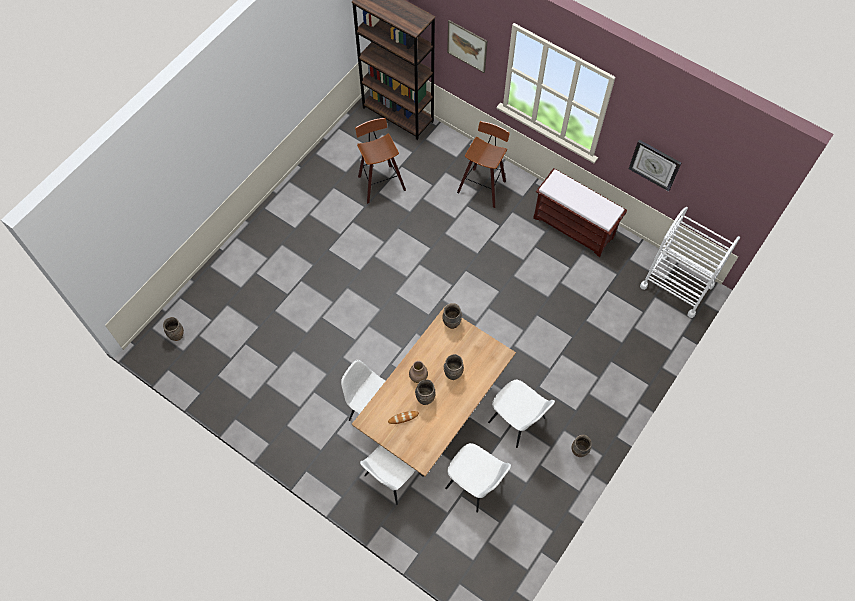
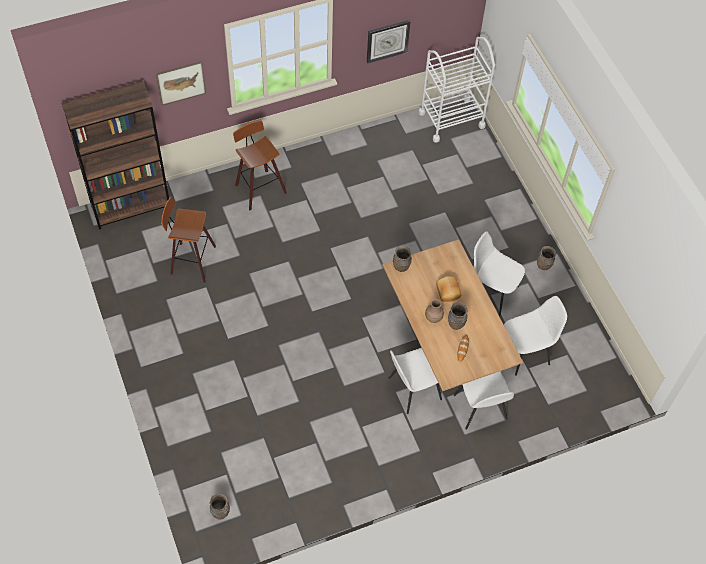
camera: 60 degrees left, 5 degrees down
(453, 373) = (447, 292): brown vase -> bread
(517, 421) = (491, 292): white chair -> white chair turned 135 degrees counterclockwise
(574, 227) = (349, 151): brown bench -> none

